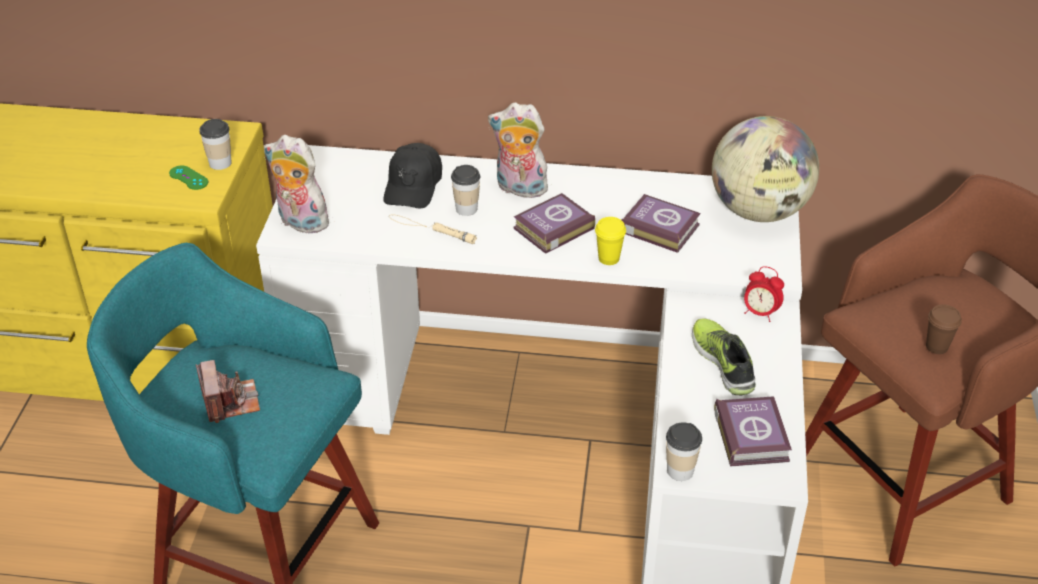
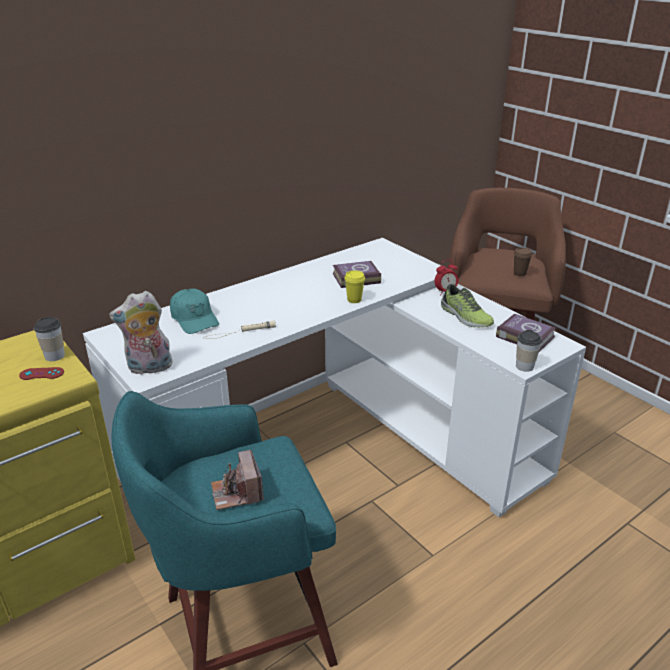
camera: 45 degrees left, 10 degrees down
(188, 178) = (41, 374): green game controller -> red game controller
(230, 401) = (237, 493): camera -> camera turned 135 degrees counterclockwise
(413, 185) = (194, 319): black cap -> turquoise cap
(466, 209) = (244, 314): cup -> none
(519, 189) = (258, 294): plush toy -> none
(551, 228) = (305, 302): book -> none
(724, 362) = (465, 316): shoe -> shoe turned 150 degrees counterclockwise
(758, 211) = (386, 253): globe -> none

